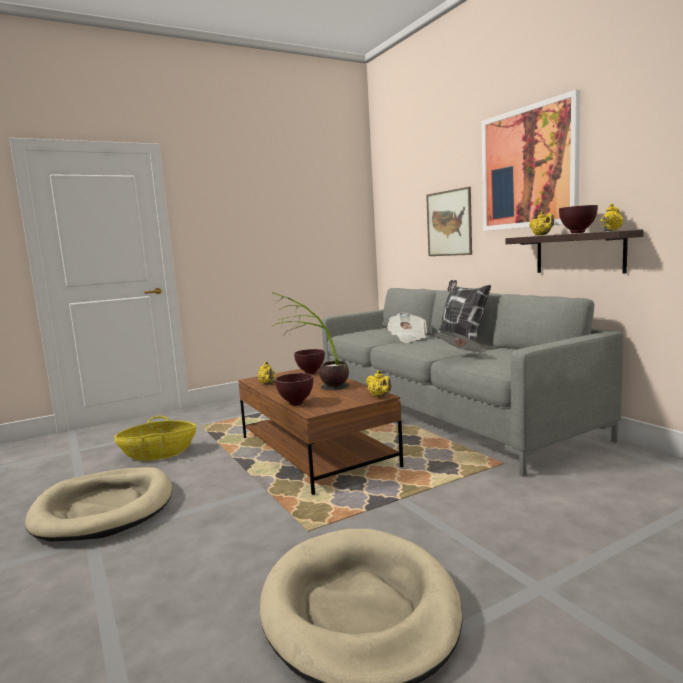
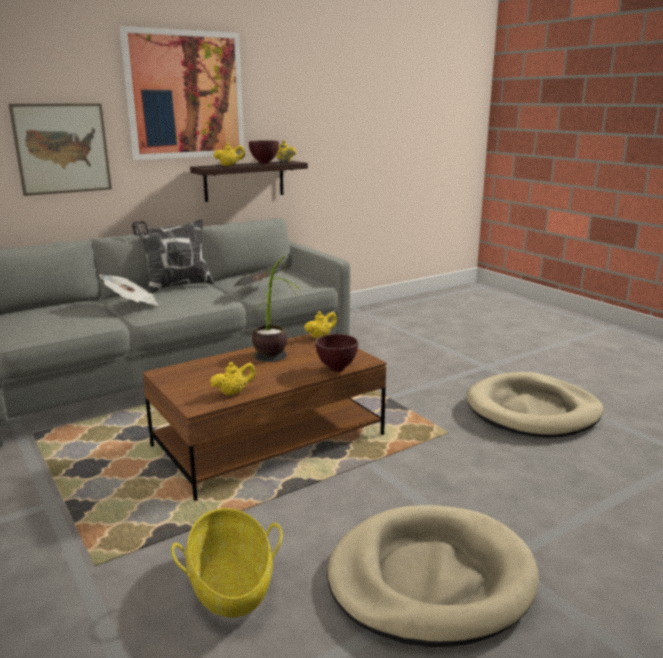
camera: 95 degrees left, 10 degrees up
(311, 373) = (192, 370): brown bowl -> none

